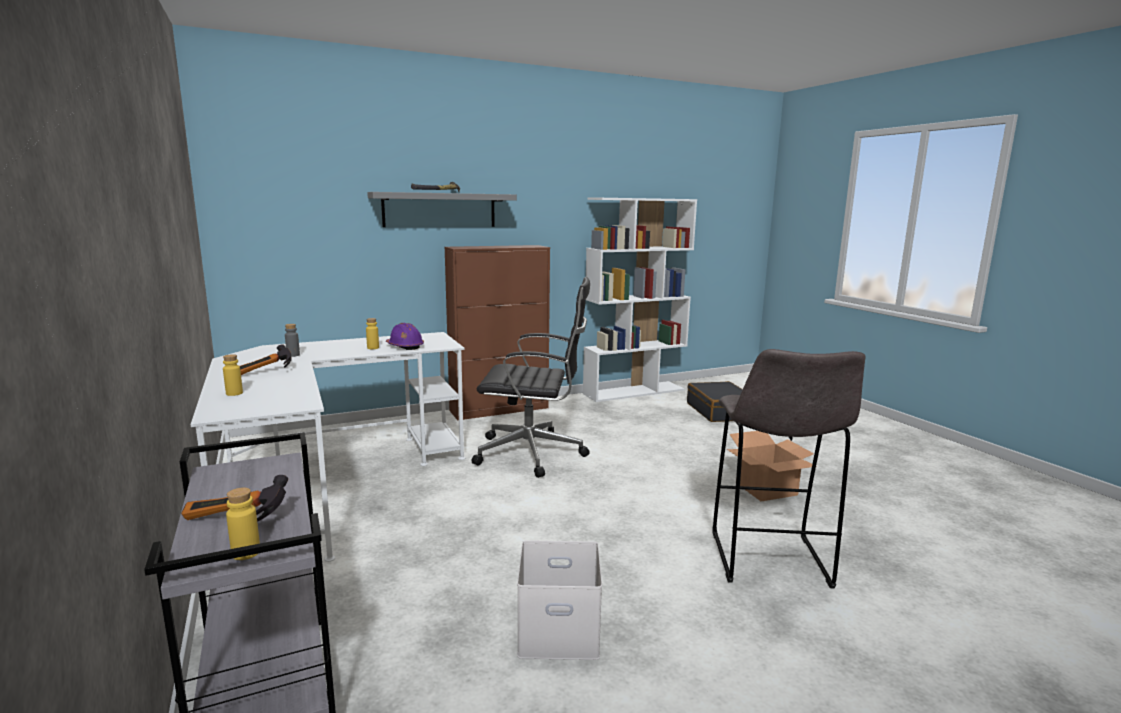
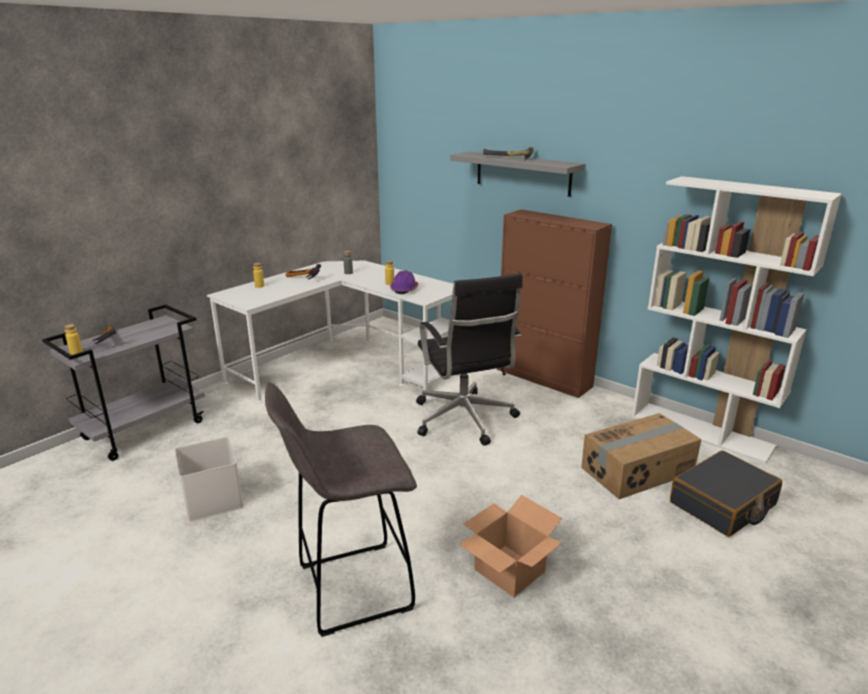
camera: 65 degrees right, 10 degrees up
(667, 420) = (638, 470): none -> cardboard box

